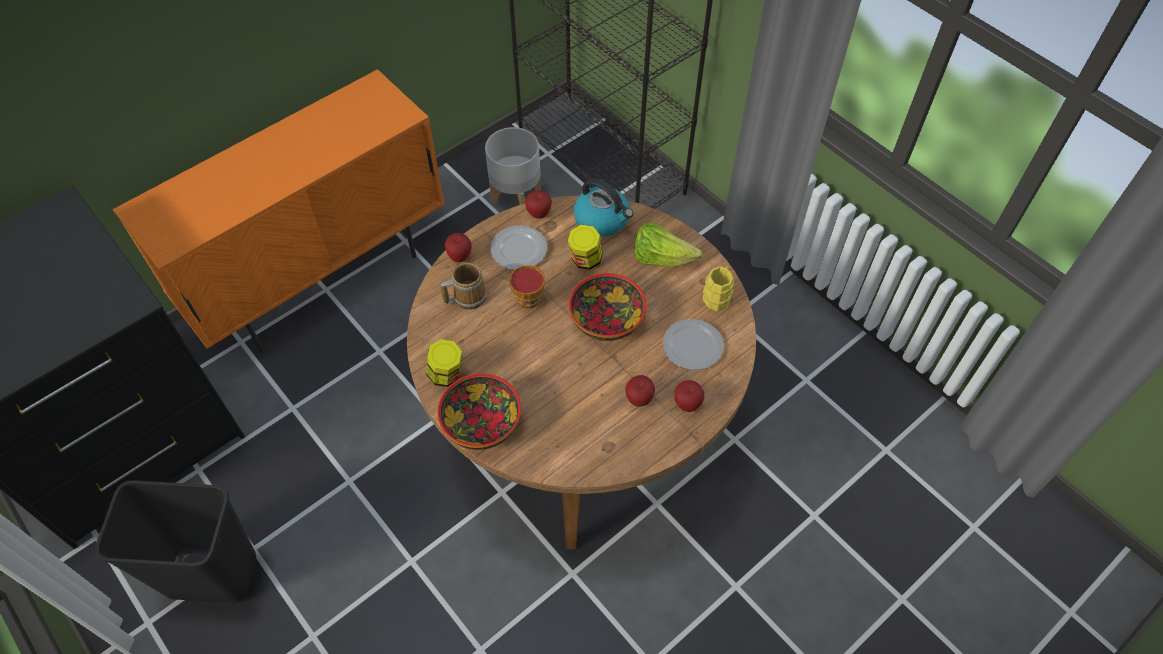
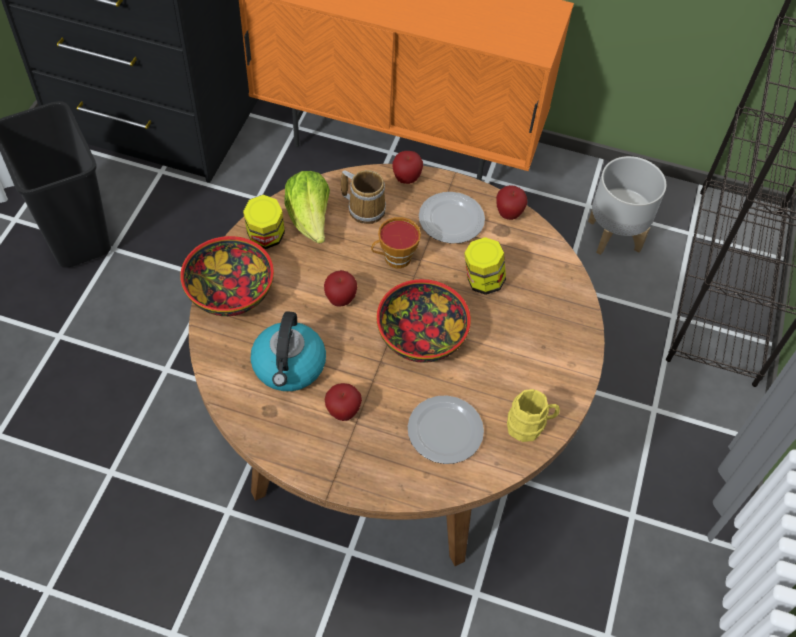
camera: 55 degrees right, 0 degrees up
(602, 220) = (546, 271): kettle -> kettle (289, 366)
(661, 258) = (538, 348): lettuce -> lettuce (310, 220)
(687, 404) = (366, 460): apple -> apple (340, 299)

